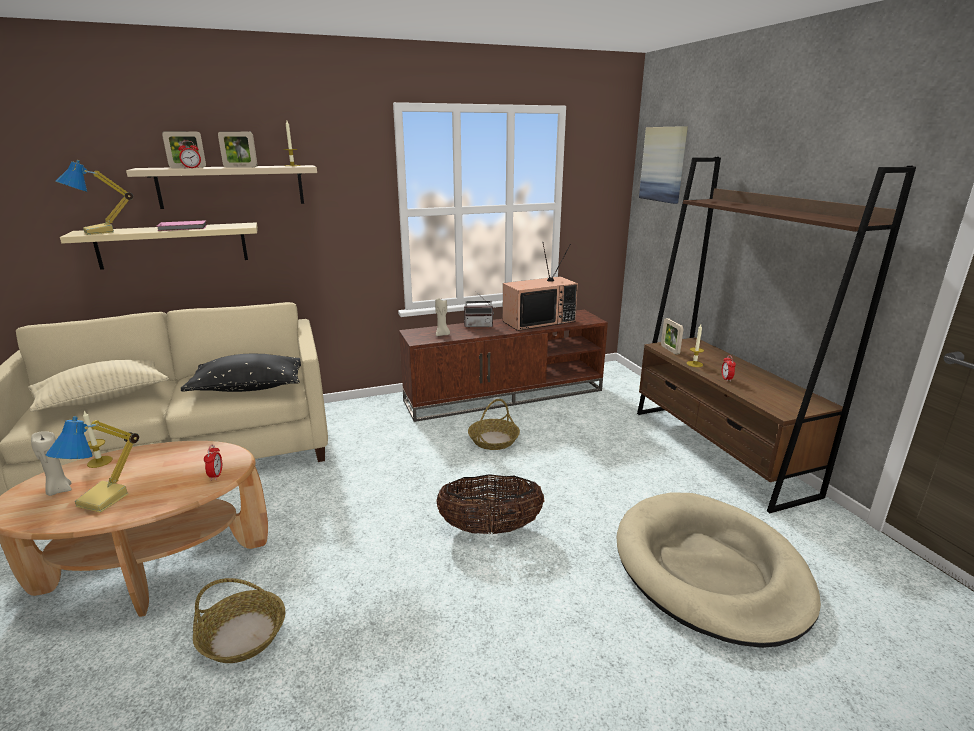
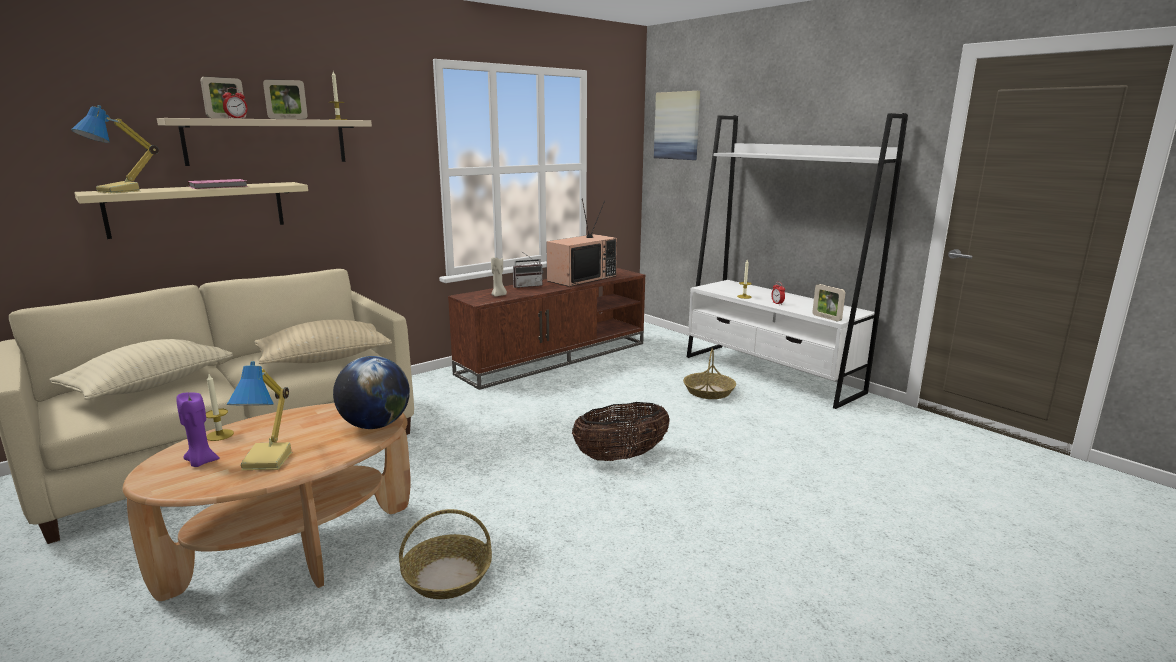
camera: 20 degrees left, 5 degrees down
(59, 490) = (201, 462): beige candle -> purple candle
(216, 475) = (375, 425): alarm clock -> globe
(249, 388) = (325, 359): black pillow -> beige pillow
(493, 440) = (571, 393): basket -> basket (709, 392)
(670, 350) = (715, 289): picture frame -> picture frame (826, 318)
(709, 570) = (817, 451): beige dog bed -> none
(718, 450) = (771, 374): brown bookcase -> white bookcase

